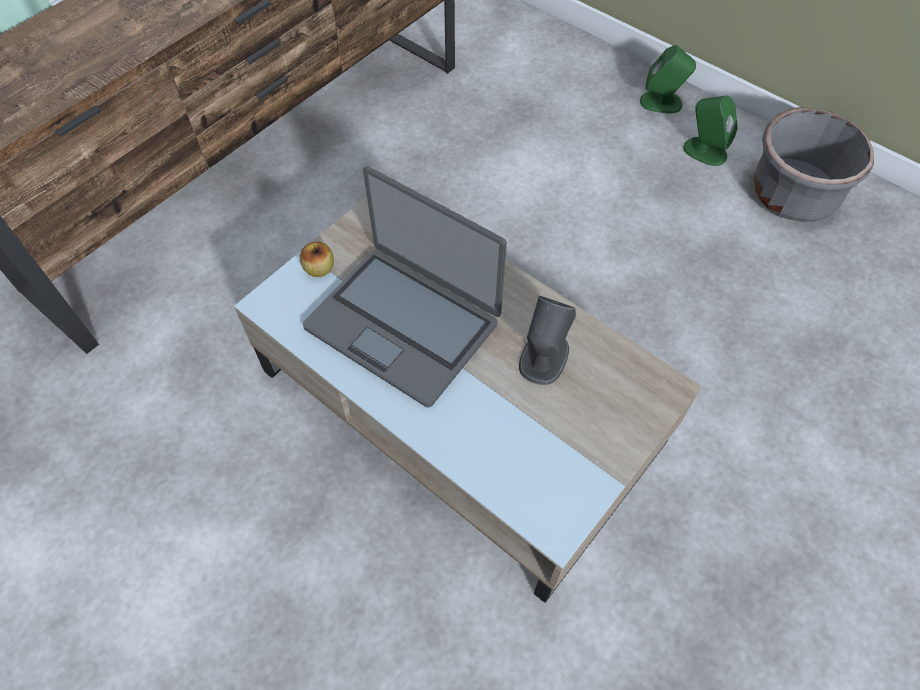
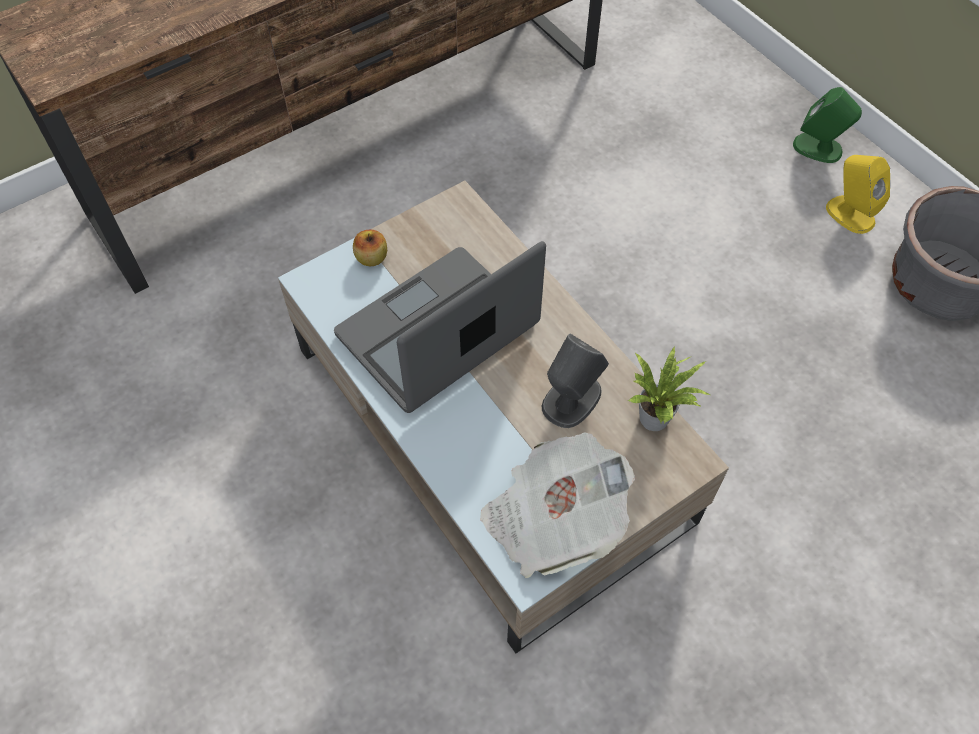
camera: 15 degrees right, 0 degrees up
(403, 324) = (439, 332): laptop -> laptop turned 90 degrees clockwise
(563, 472) = (552, 519): none -> newspaper
(625, 356) = (658, 418): none -> potted plant
(704, 151) = (849, 214): green speaker -> yellow speaker

